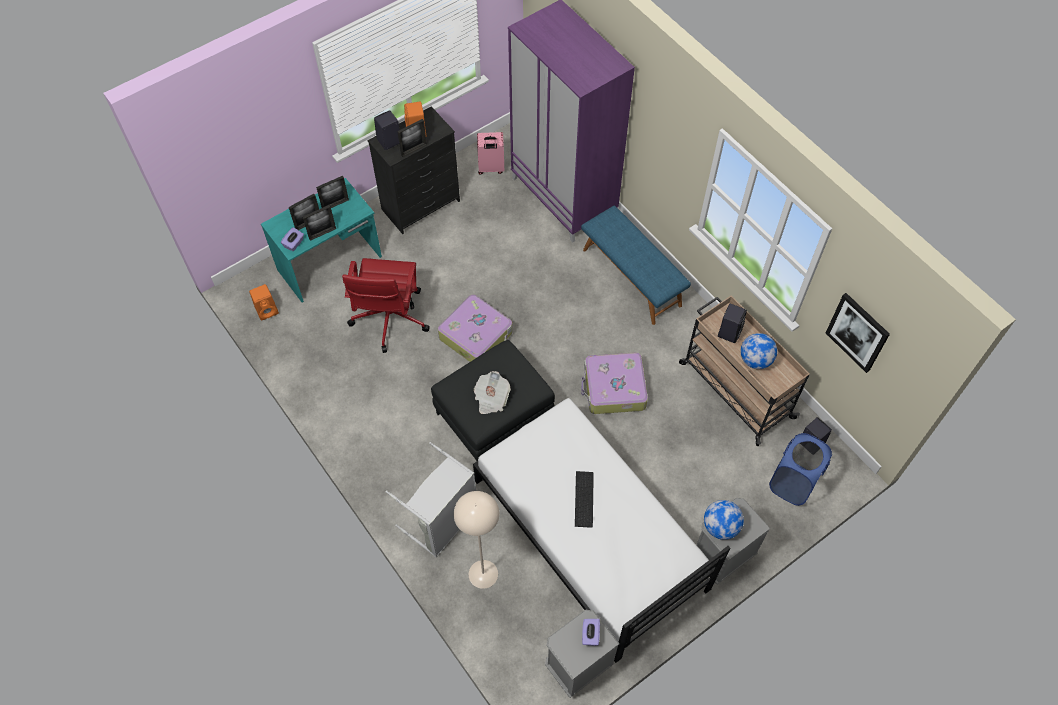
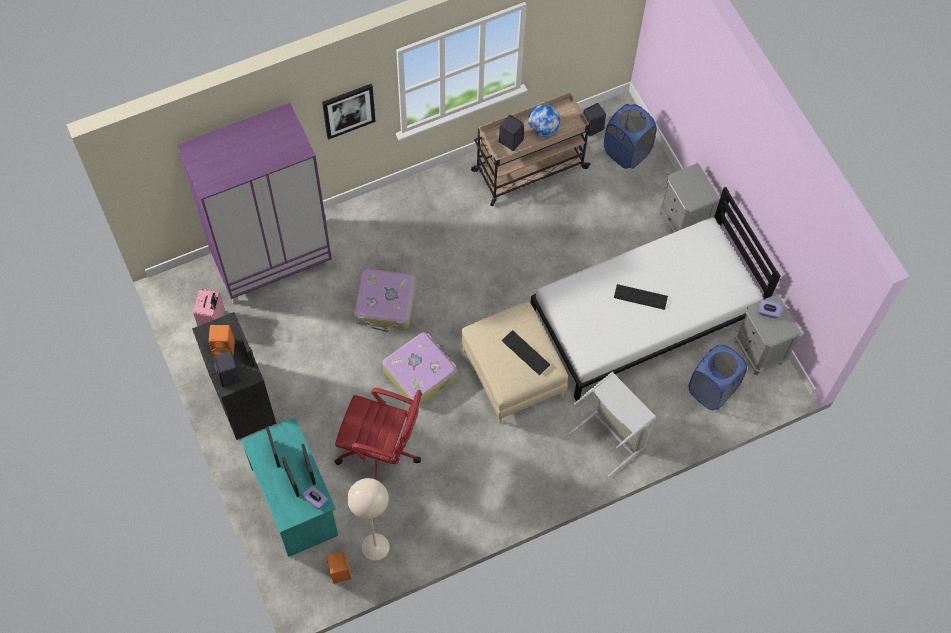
camera: 80 degrees left, 5 degrees up
(483, 574) = (667, 410): beige floor lamp -> beige floor lamp (375, 546)
(491, 398) = (527, 352): newspaper -> keyboard
(494, 416) = (513, 373): black ottoman -> beige ottoman
(517, 619) = (712, 390): none -> blue laundry basket
(613, 388) = (506, 266): suitcase -> suitcase (385, 304)
(632, 277) = (387, 222): blue bench -> none
(720, 527) = (691, 197): globe -> none
(857, 332) = (576, 32): picture -> picture (348, 110)

